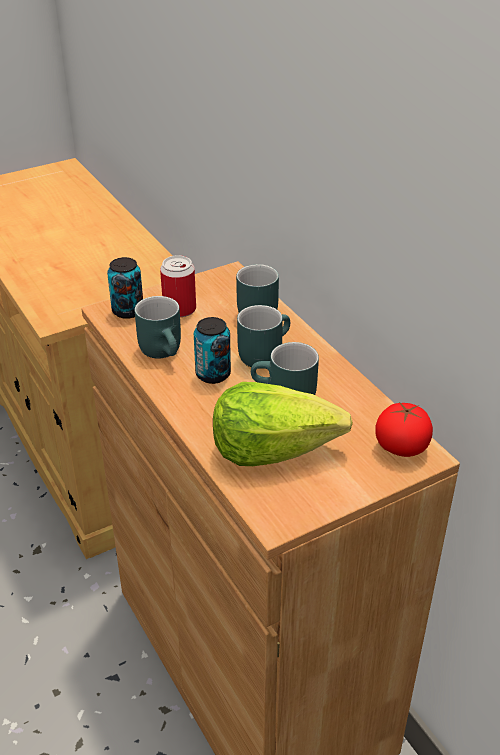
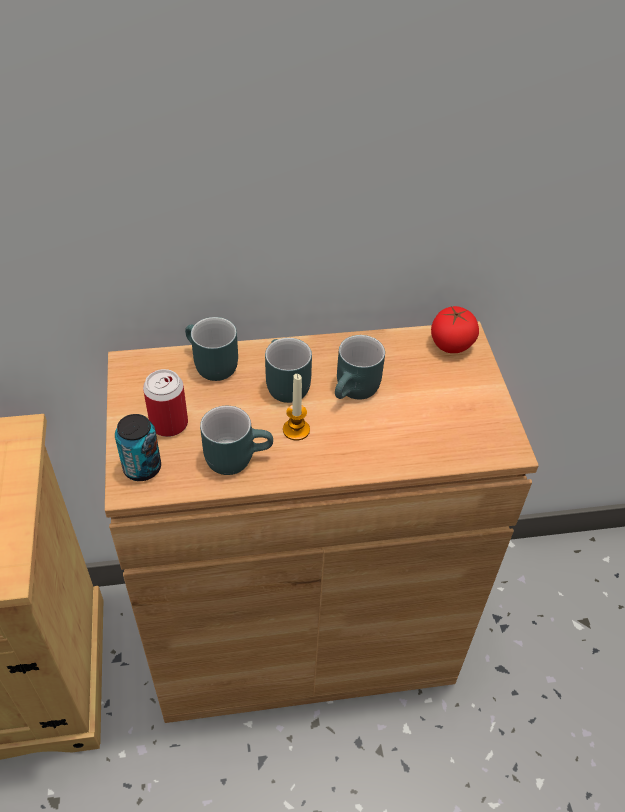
camera: 70 degrees left, 10 degrees up
(213, 374) = (296, 430): can -> candle
(273, 448) = (421, 421): lettuce -> none

